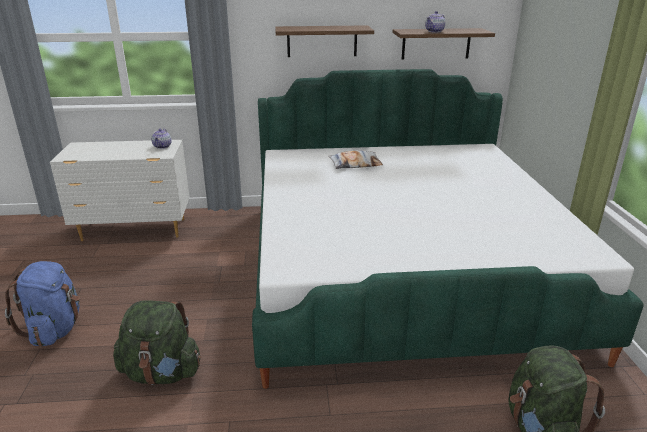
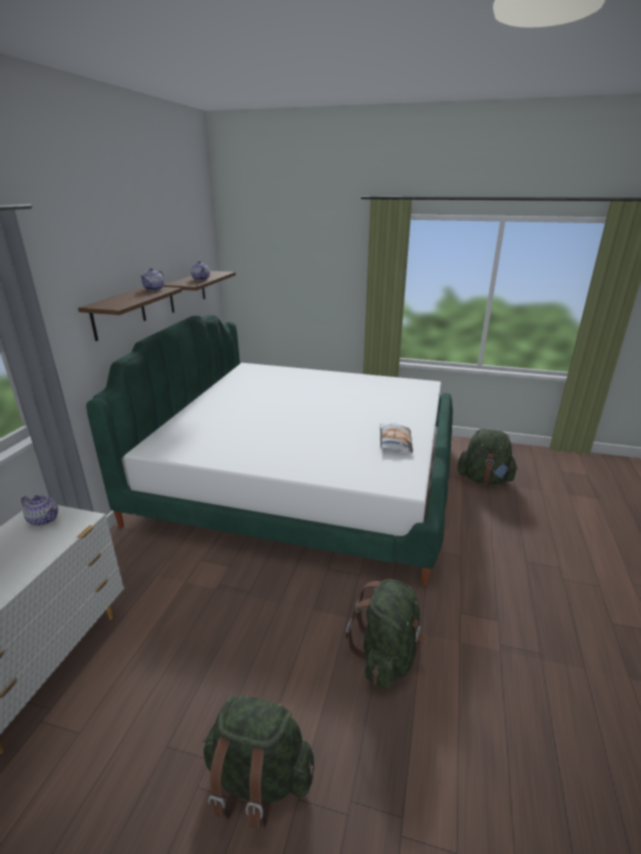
camera: 70 degrees left, 0 degrees up
(55, 329) = (258, 779): blue backpack -> green backpack
(355, 27) = (154, 289): none -> teapot
(355, 164) = (224, 418): pillow -> pillow (394, 442)

